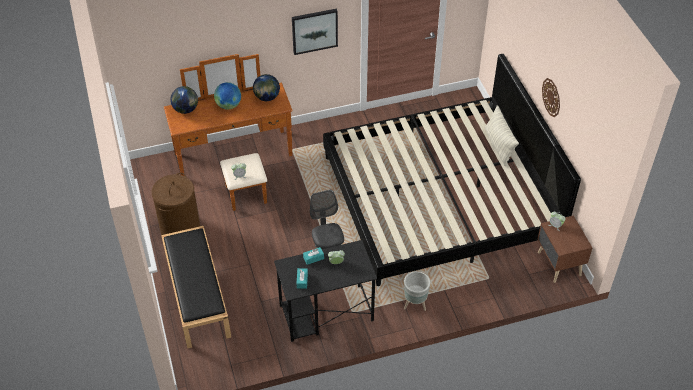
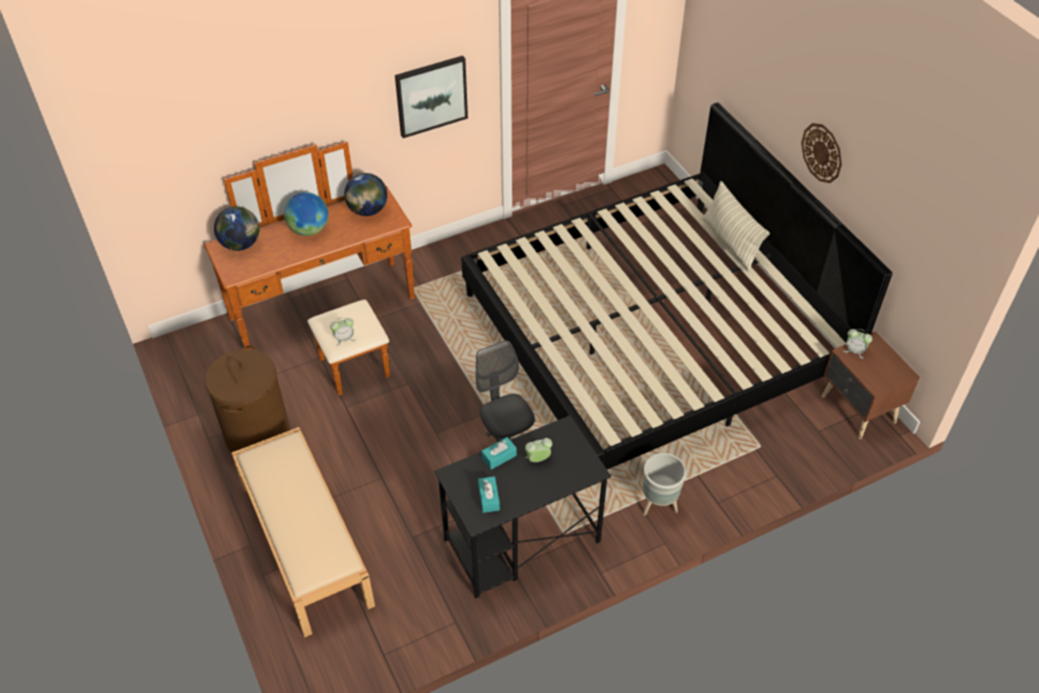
camera: 10 degrees left, 0 degrees up
(197, 295) = (305, 543): black bench -> beige bench

